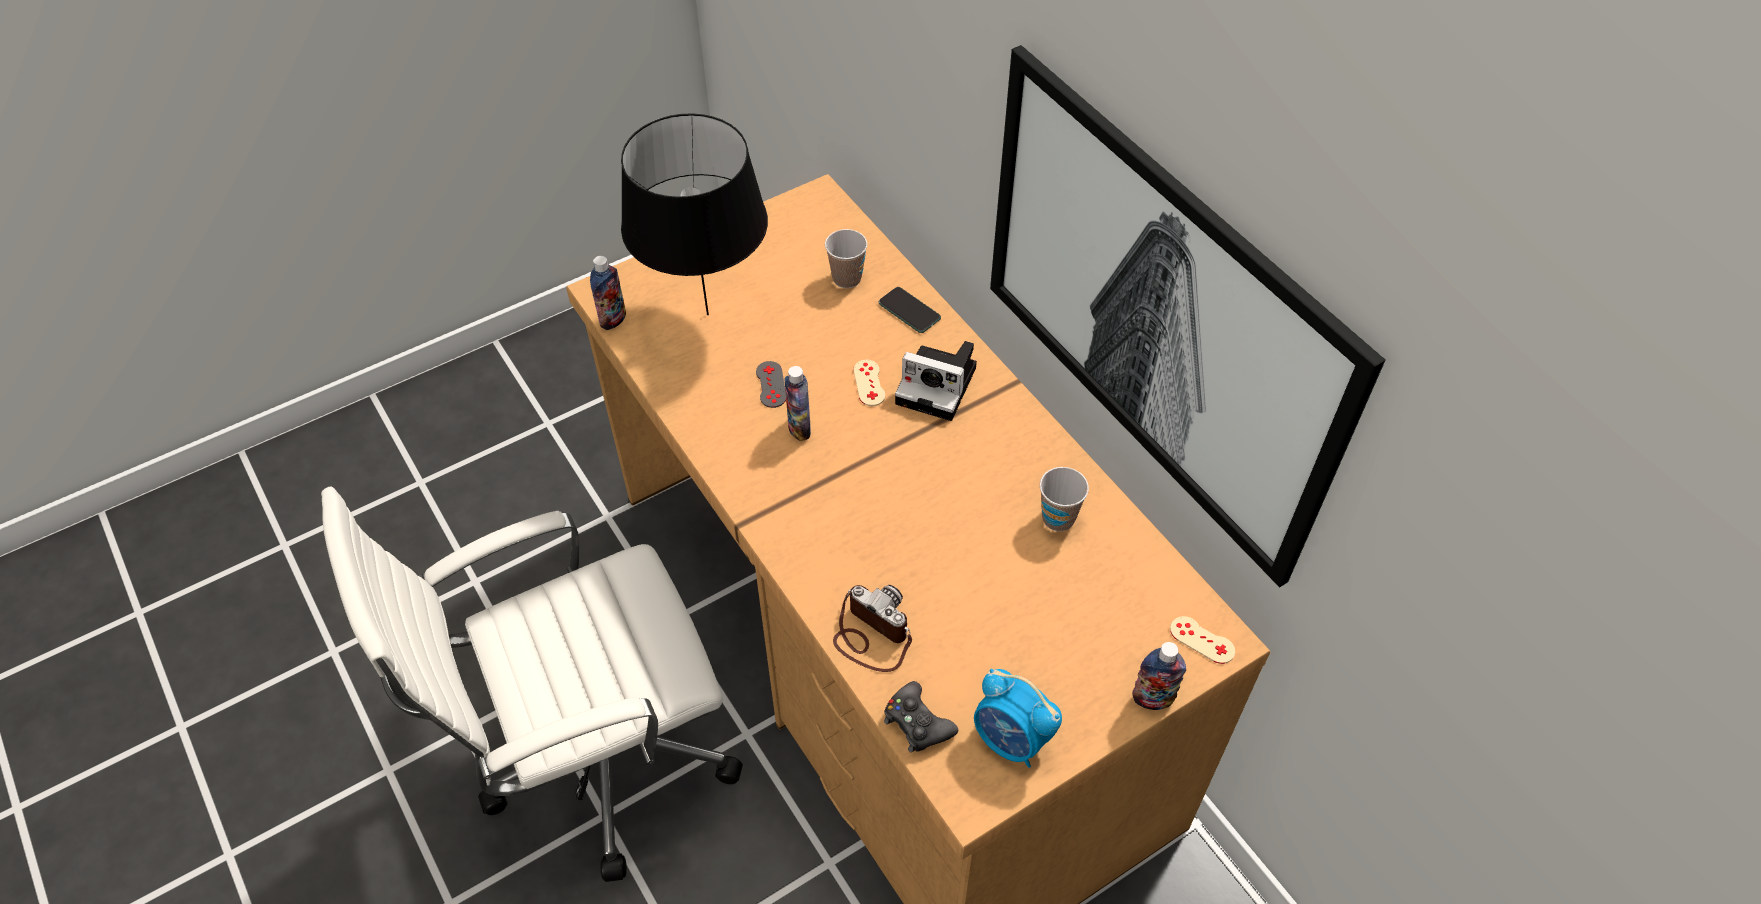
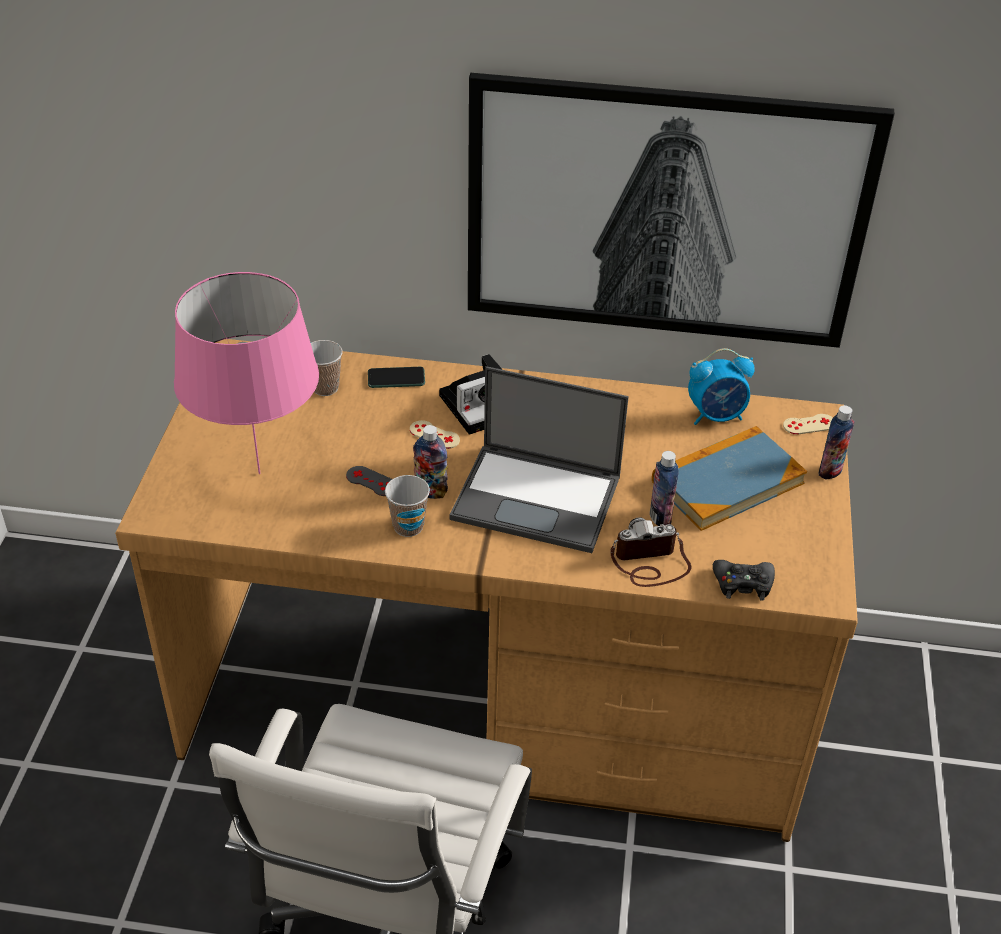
camera: 50 degrees left, 10 degrees down
(613, 319) = (191, 525): bottle -> bottle (660, 517)
(708, 314) = (259, 473): black table lamp -> pink table lamp
(869, 503) = (538, 498): none -> laptop
(1011, 740) = (799, 549): alarm clock -> alarm clock (716, 416)
(1041, 626) = (727, 482): none -> book
(1058, 518) = (653, 423): cup -> cup (408, 526)

